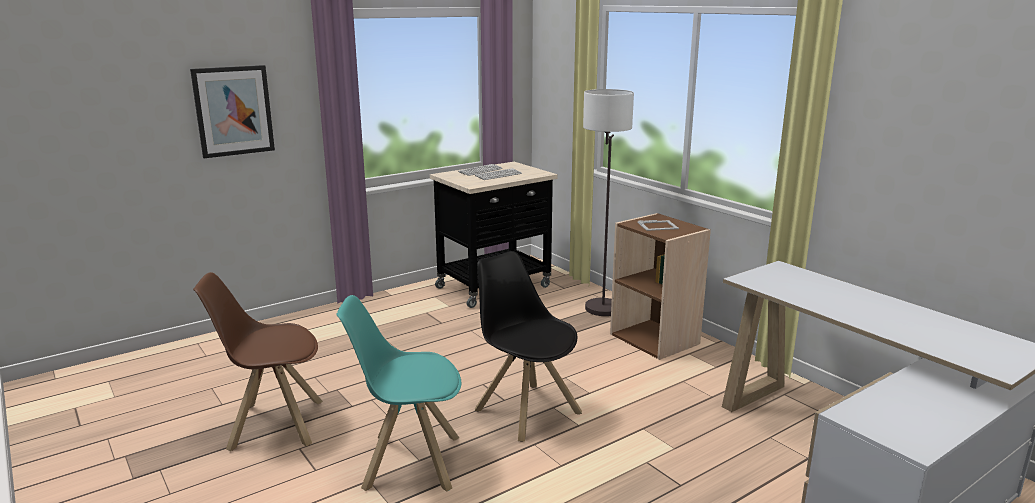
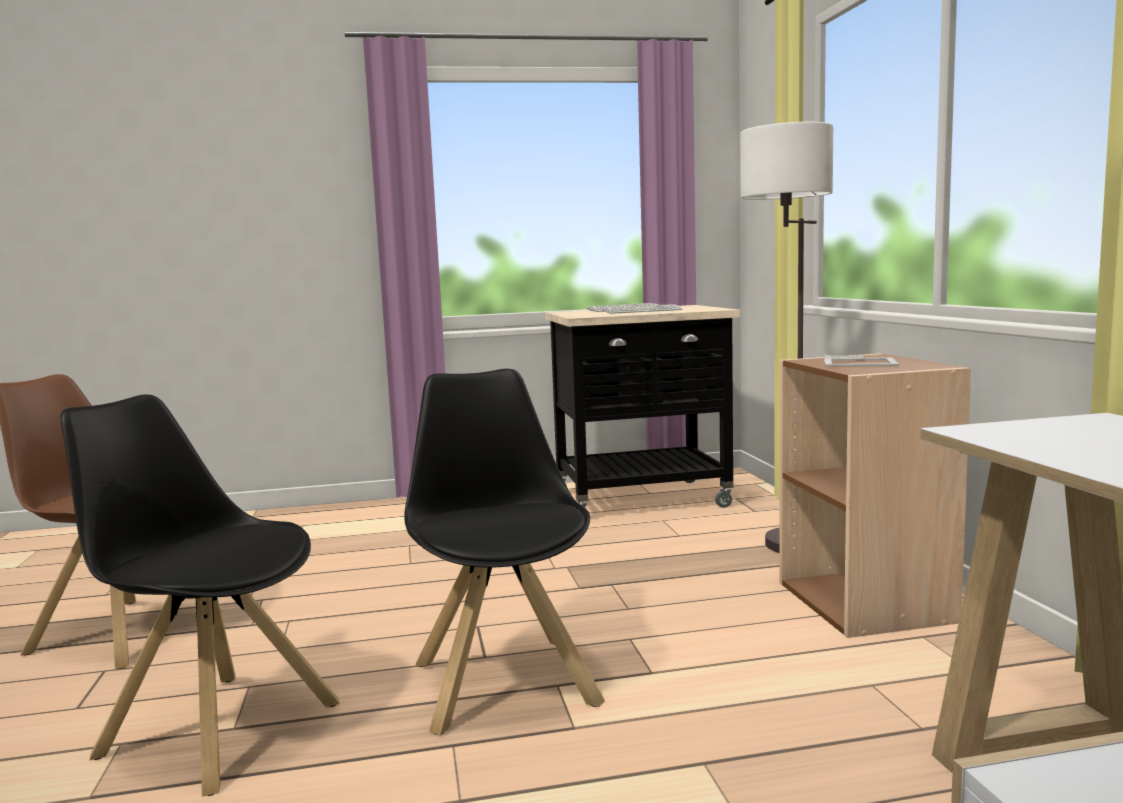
camera: 25 degrees right, 10 degrees down
(233, 111) = (259, 204): picture -> none
(409, 462) = (216, 727): turquoise chair -> black chair

